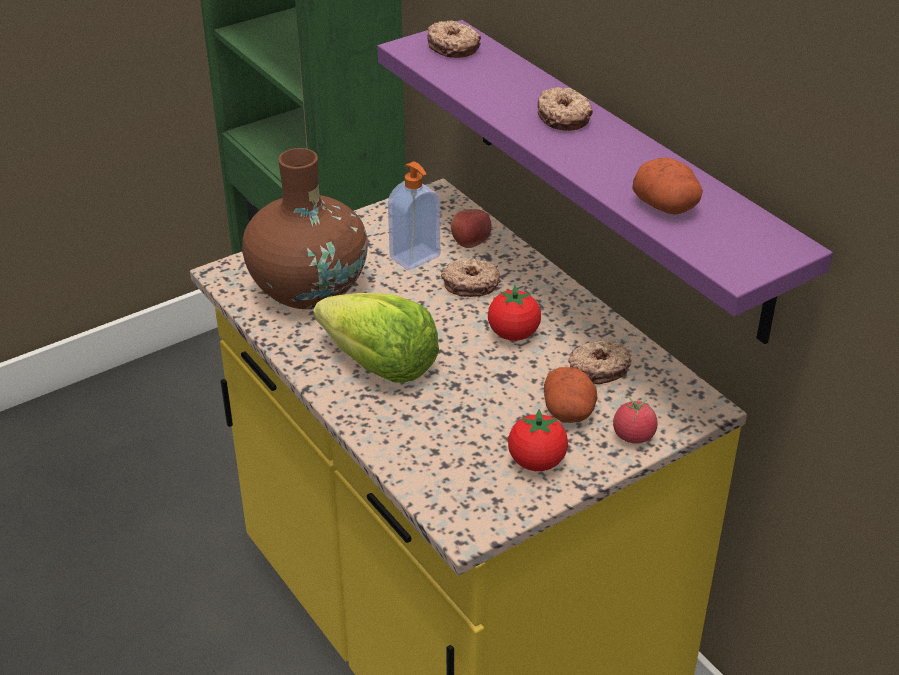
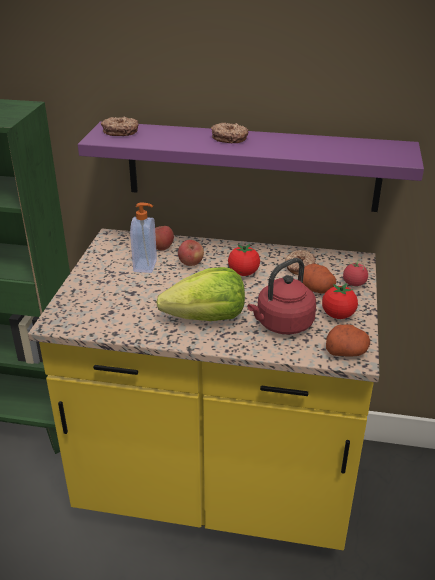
camera: 45 degrees left, 5 degrees down
(308, 289) = (114, 306): brown vase -> none
(449, 428) = (282, 324): none -> red kettle
(470, 284) = (191, 263): donut -> apple
(667, 206) = (337, 151): potato -> potato (346, 351)

